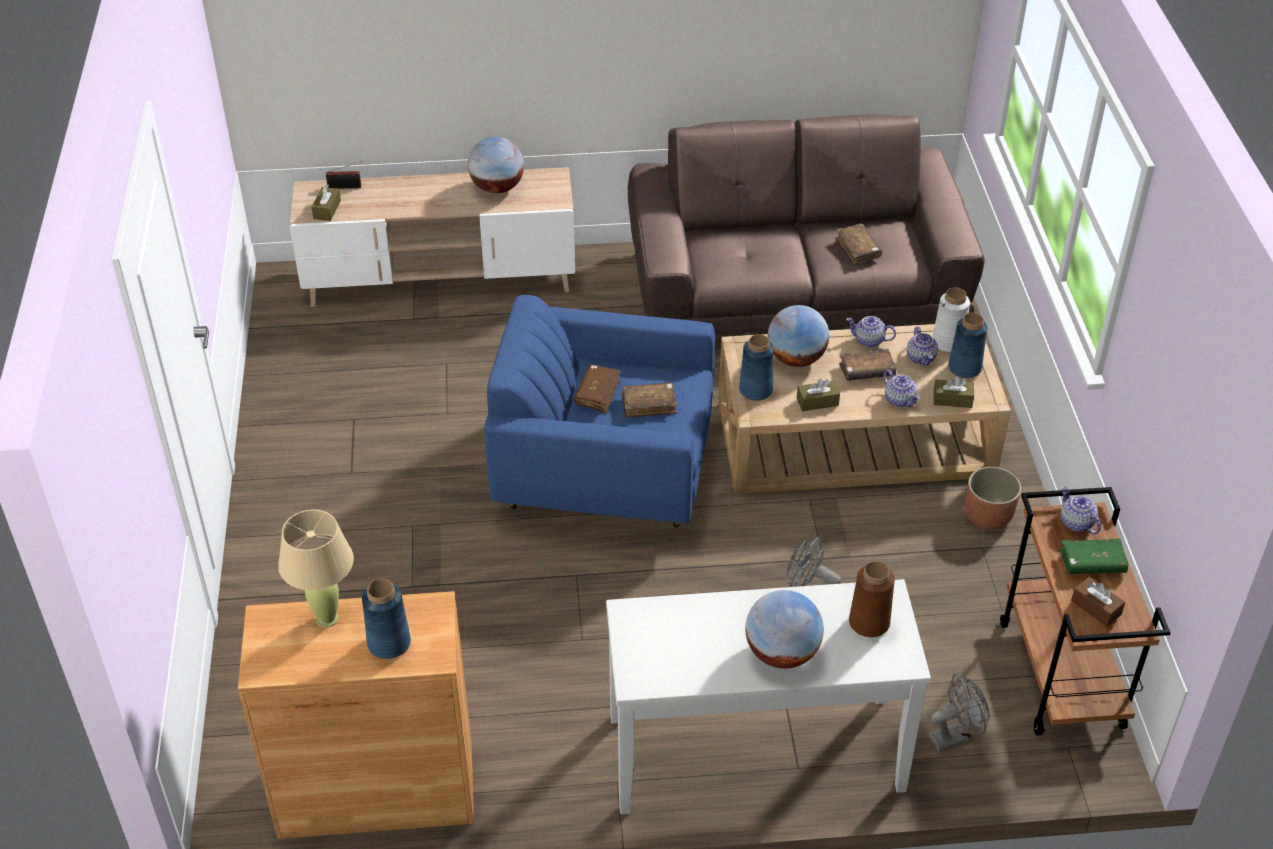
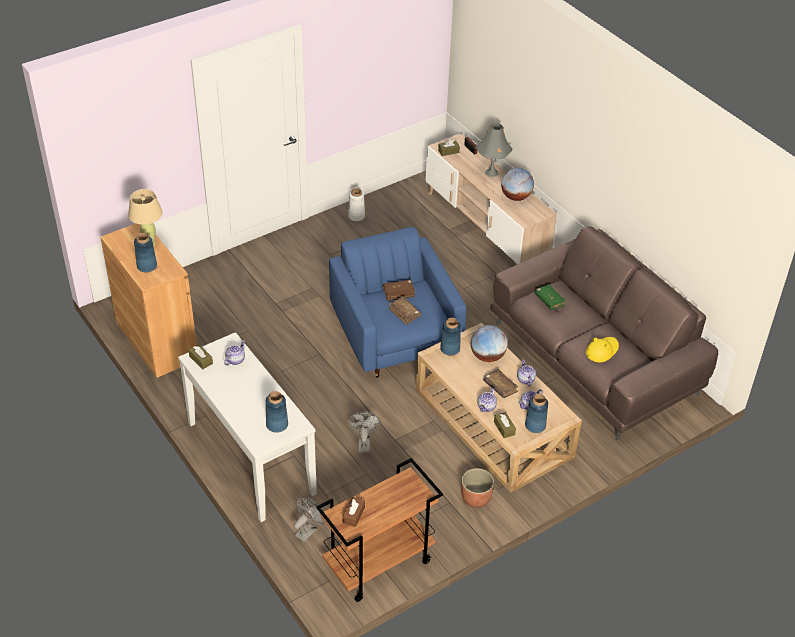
camera: 60 degrees right, 0 degrees up
(419, 188) = (491, 172): none -> grey table lamp
(781, 653) = (238, 400): globe -> none
(817, 402) = (459, 375): brown tissue box -> brown tissue box (201, 360)
(857, 249) = (602, 351): brown book -> yellow hat
(869, 623) = (277, 425): brown vase -> blue vase
(948, 342) = (551, 412): white vase -> white vase (356, 216)
(954, 736) = (308, 530): grey fan -> grey fan turned 90 degrees counterclockwise
(1076, 523) = (412, 491): teapot -> teapot (235, 360)
(1092, 563) = (386, 505): green book -> green book (549, 300)

